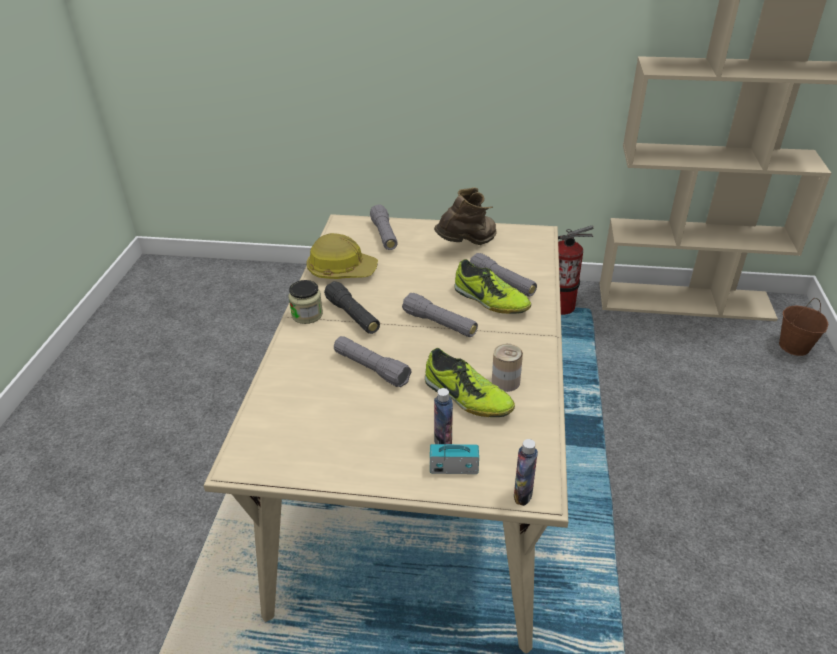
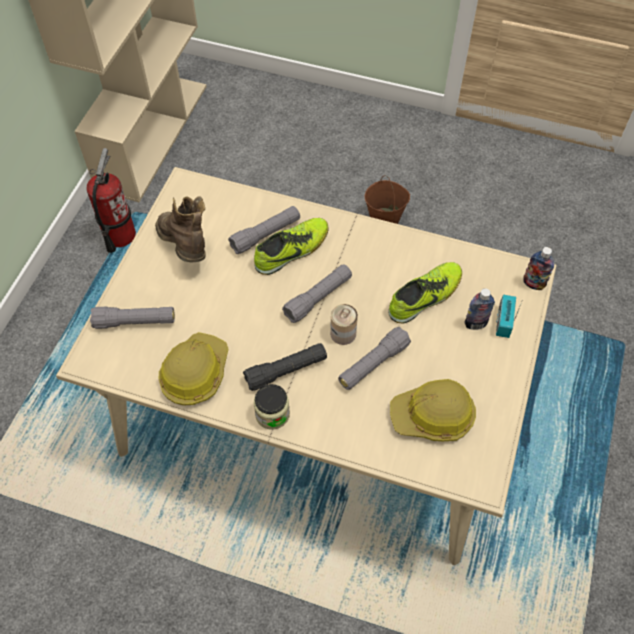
camera: 80 degrees left, 20 degrees up
(316, 417) = (433, 416): none -> hard hat
(505, 381) = (410, 265): can -> can (343, 333)
(794, 347) = (243, 90): brown bucket -> brown bucket (385, 219)

